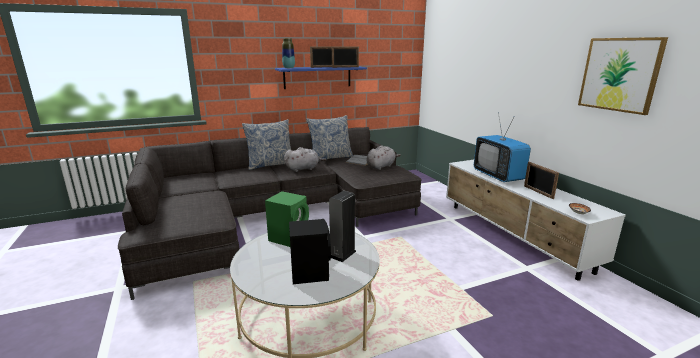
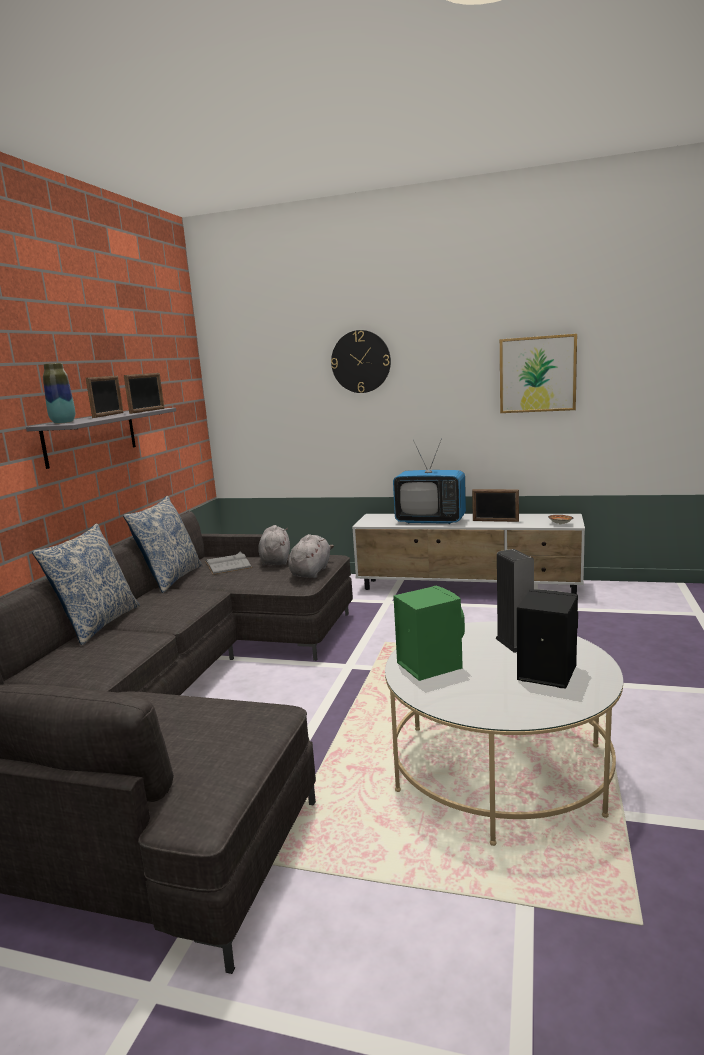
camera: 50 degrees left, 5 degrees down
(303, 169) = (176, 605): grey plush toy -> grey plush toy (311, 572)
(317, 77) = (91, 437): blue shelf -> grey shelf
(496, 49) = (361, 361): none -> wall clock

